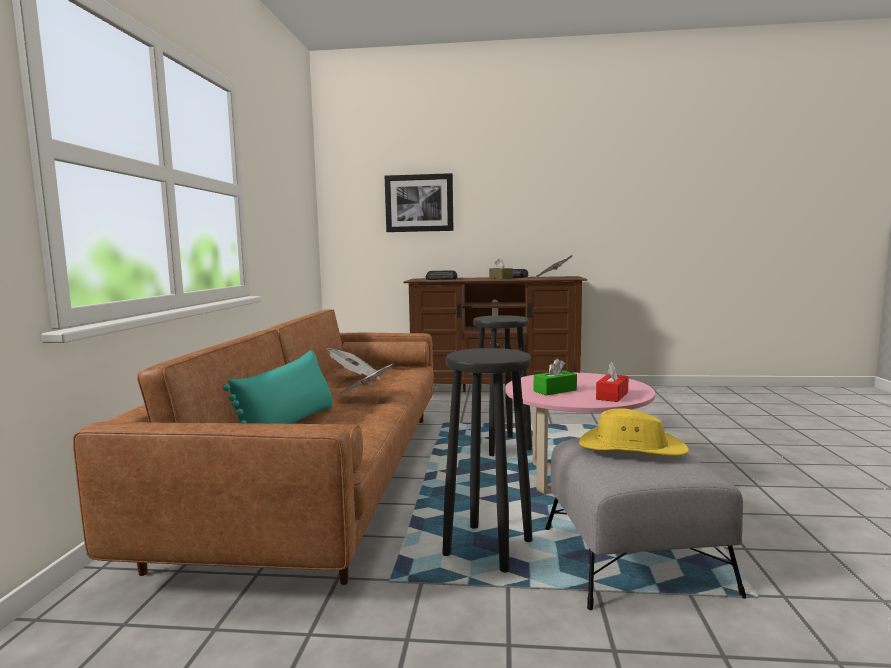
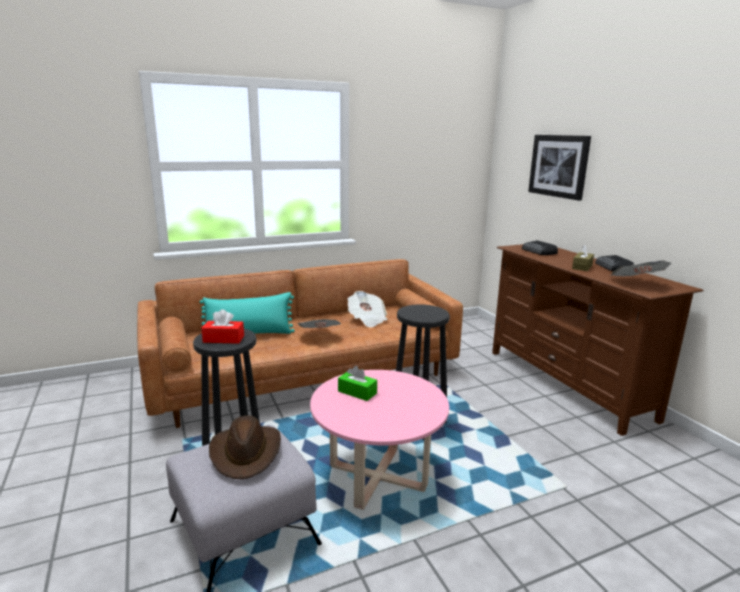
camera: 60 degrees right, 10 degrees up
(612, 396) = (359, 420): red tissue box -> red tissue box (223, 339)
(631, 448) = (246, 452): yellow hat -> brown hat

